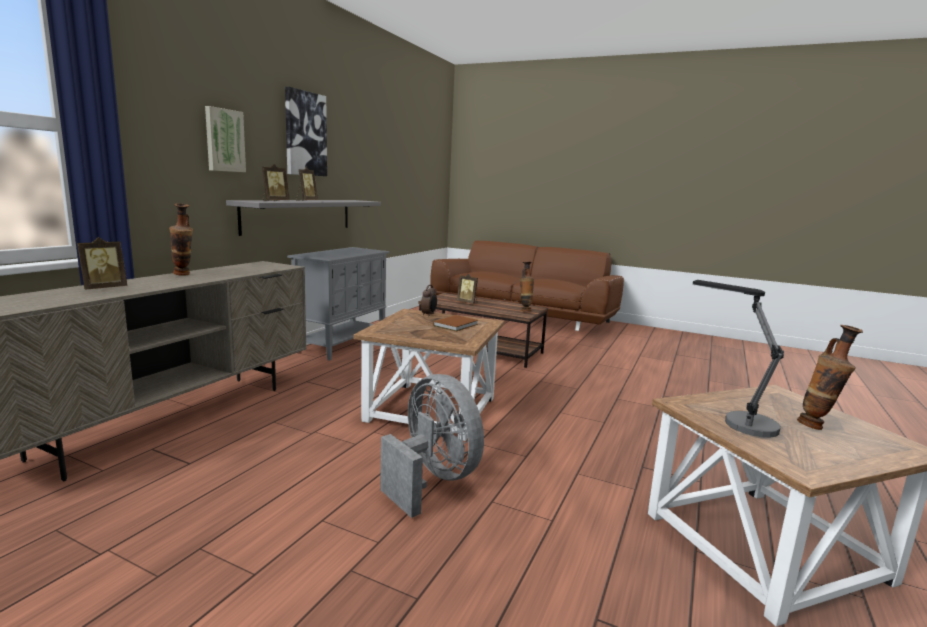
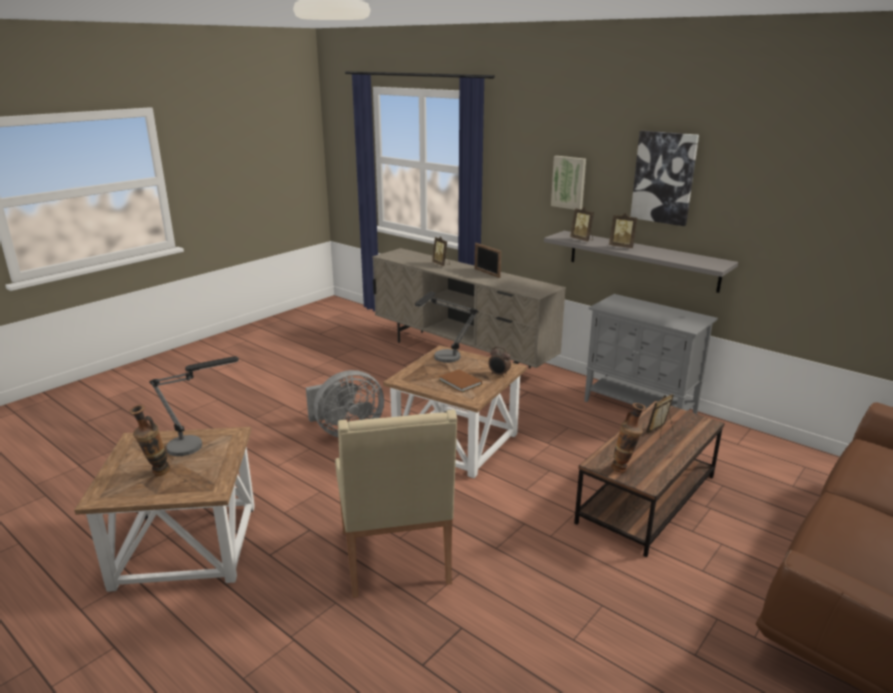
camera: 105 degrees right, 10 degrees up
(184, 275) = (487, 273): vase -> picture frame
(401, 331) = (442, 360): none -> table lamp
(630, 420) = (397, 559): none -> beige armchair

